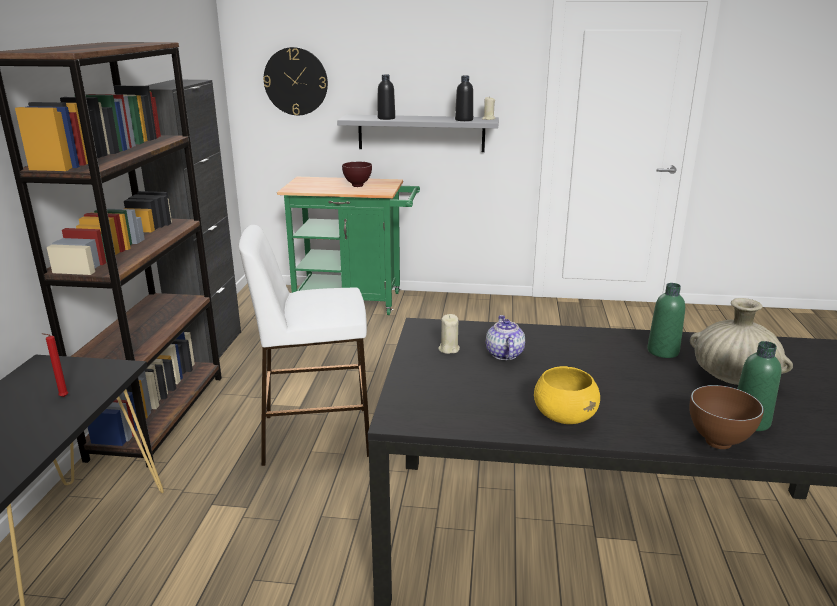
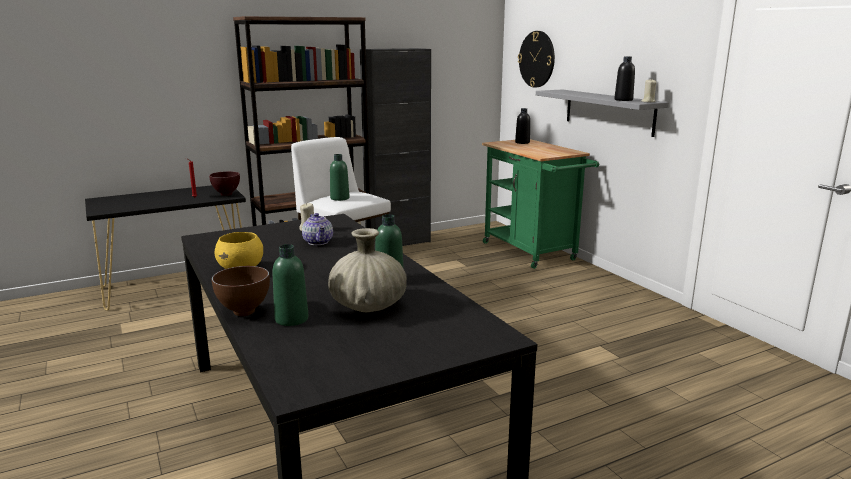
camera: 55 degrees right, 5 degrees down
(327, 305) = (339, 198): none -> green bottle
(357, 186) = (541, 149): brown bowl -> brown bowl (227, 195)
(386, 118) = (572, 93): black bottle -> black bottle (522, 142)
(504, 354) = (318, 242): teapot -> teapot turned 105 degrees clockwise

